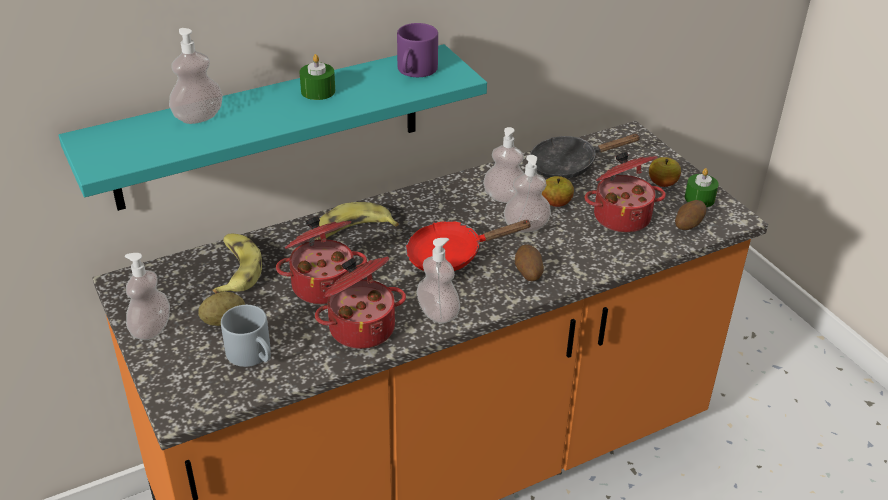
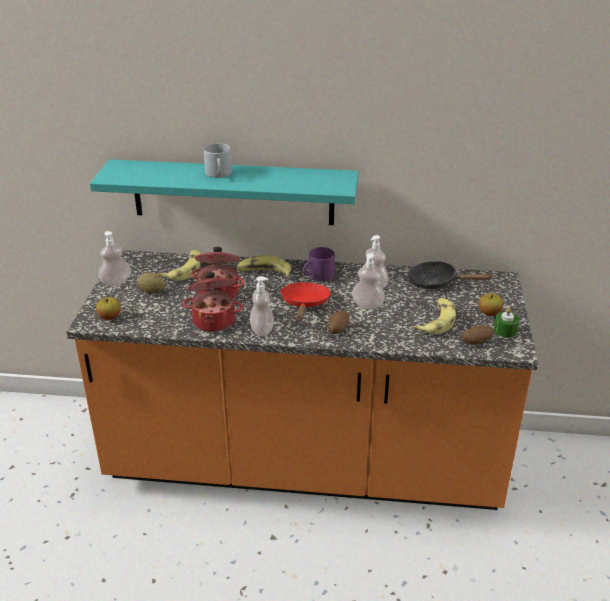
camera: 35 degrees right, 5 degrees down
(198, 117) = (178, 169): soap dispenser -> none
(253, 355) = (148, 312): grey mug -> grey mug (219, 174)
(318, 91) = (253, 174): green candle -> none
(415, 71) = (320, 179): purple mug -> purple mug (318, 276)
(451, 255) = (305, 304): red frying pan -> red frying pan turned 75 degrees clockwise
(556, 203) = (402, 300): apple -> apple (110, 317)
(621, 216) = (436, 321): cooking pot -> banana

